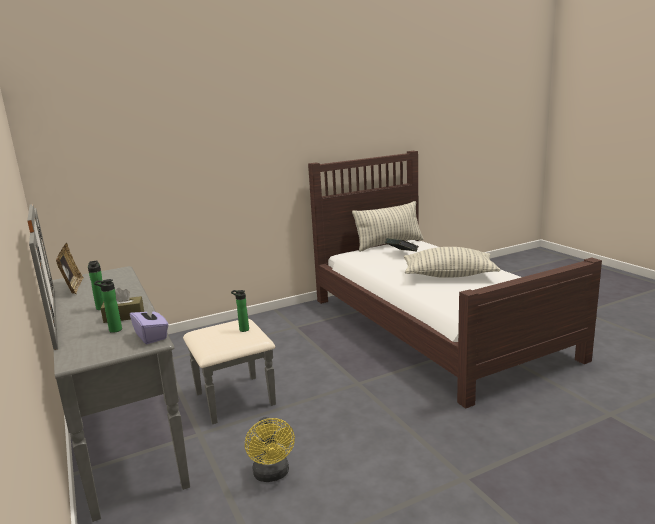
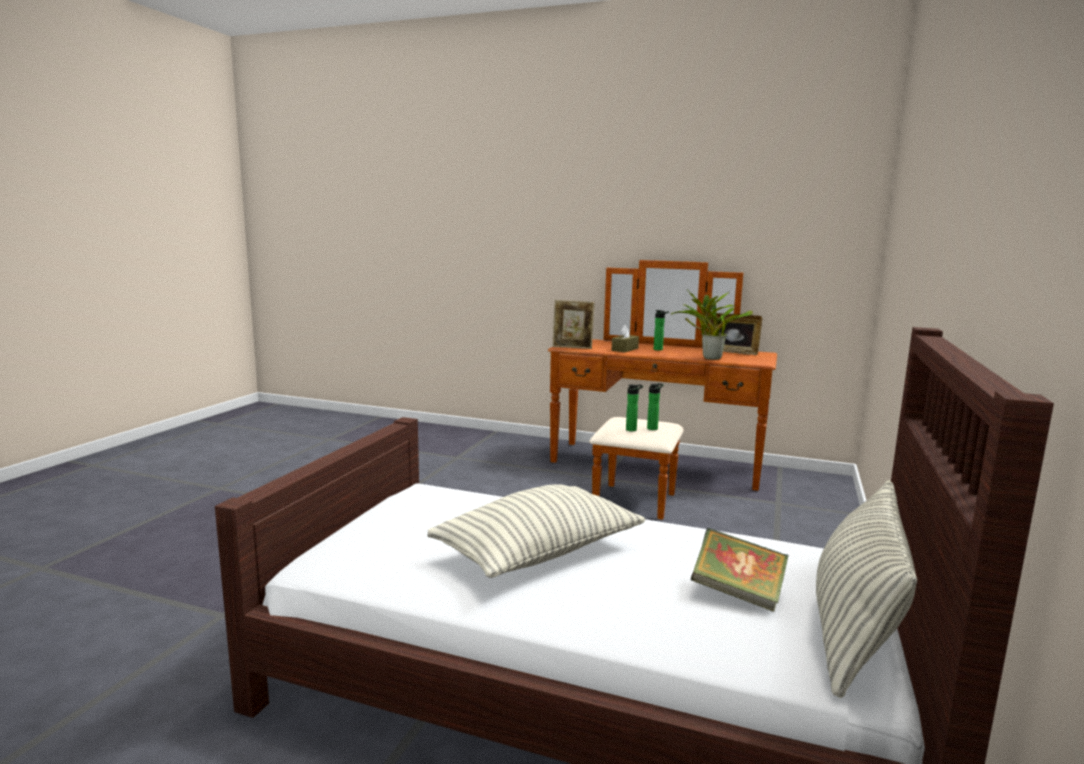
camera: 135 degrees right, 5 degrees down
(113, 330) = (605, 346): bottle -> bottle (653, 428)
(123, 284) = (709, 358): none -> potted plant
(151, 336) = (572, 347): purple tissue box -> picture frame
(152, 422) = (652, 472): grey dresser -> brown dresser
(272, 475) = (511, 479): yellow fan -> none

